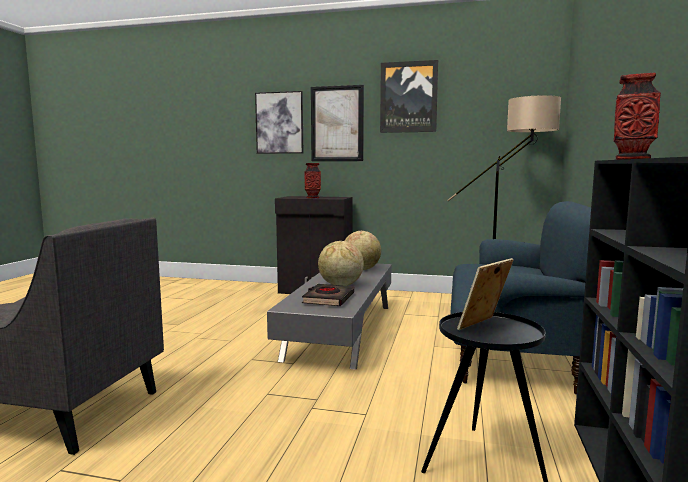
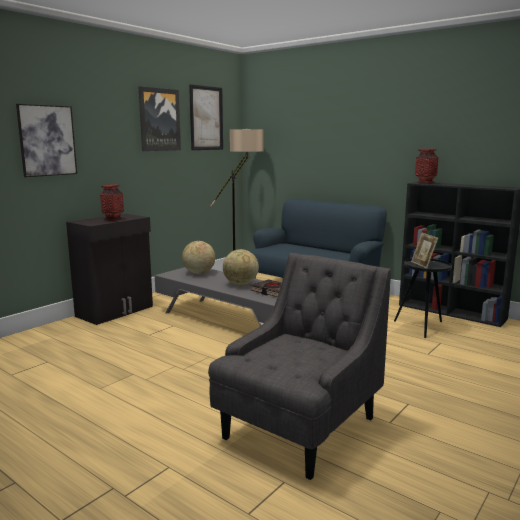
camera: 65 degrees left, 5 degrees up
(337, 124) = (105, 142): picture -> picture (206, 118)

